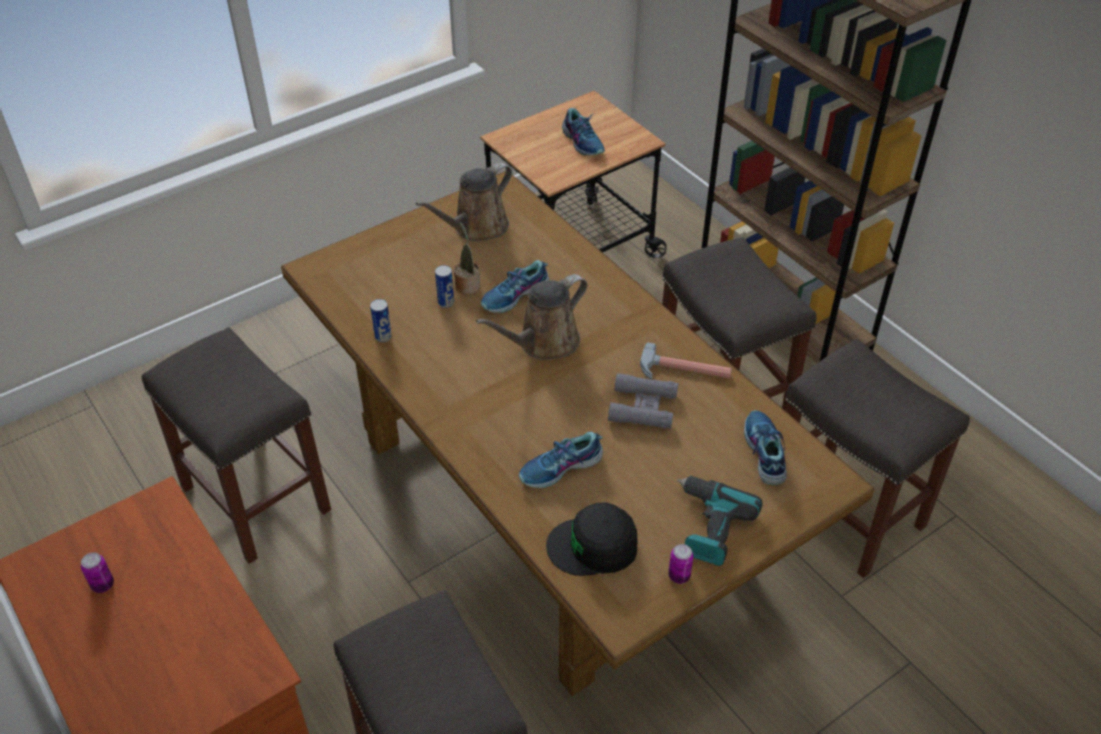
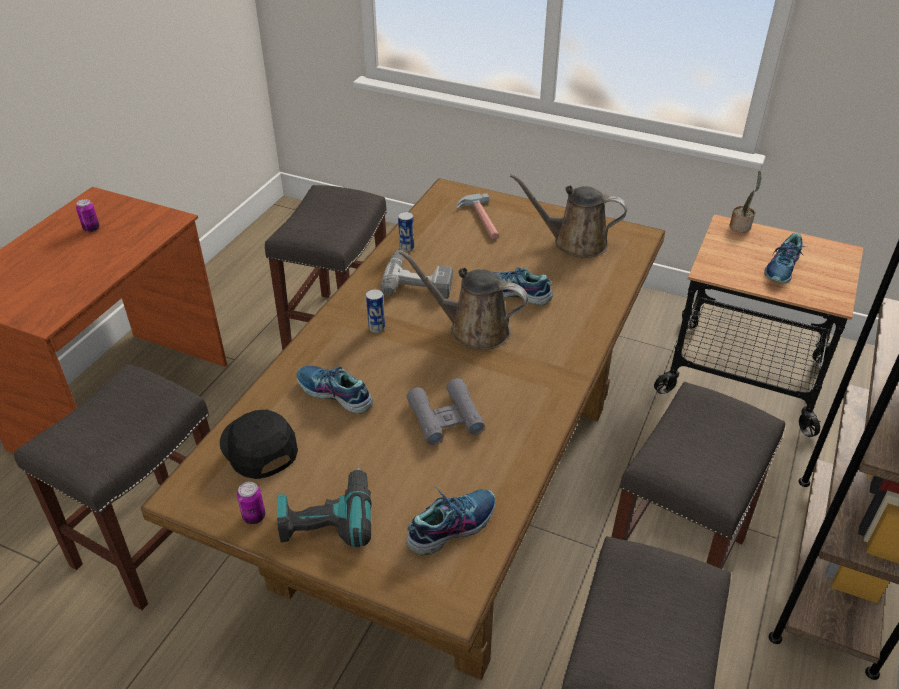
camera: 60 degrees right, 5 degrees down
(442, 348) = (418, 280): none -> power drill
(446, 302) = (472, 262): can -> can (376, 328)
(467, 284) = (503, 264): potted plant -> potted plant (741, 226)
(684, 371) = (516, 429): hammer -> hammer (480, 220)

